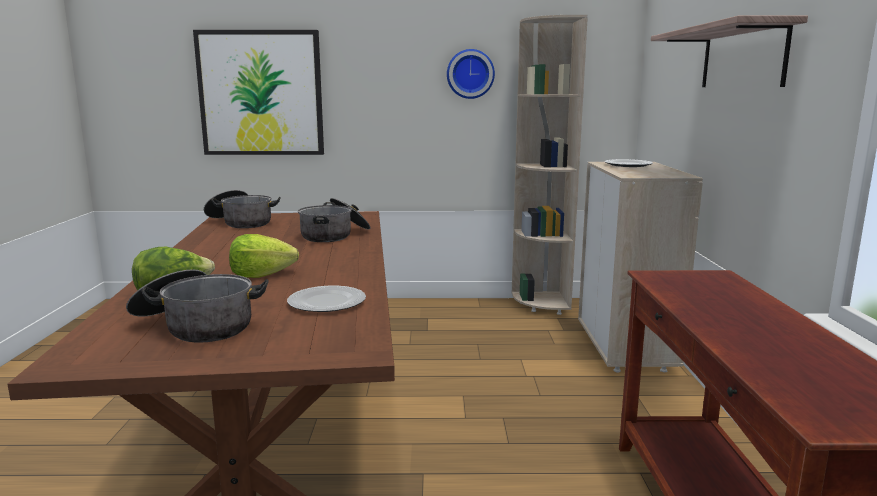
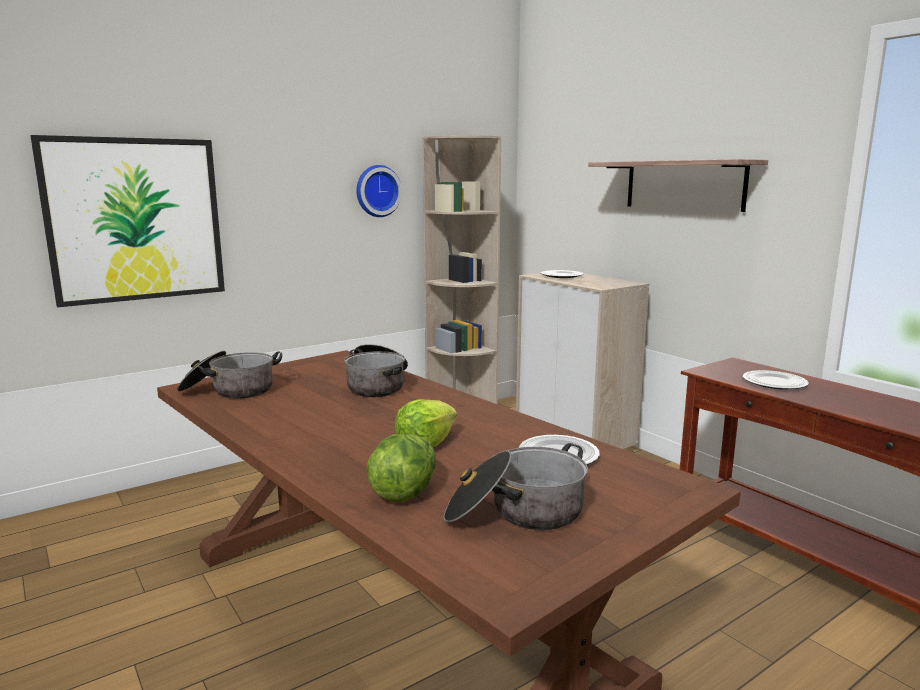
camera: 35 degrees left, 0 degrees up
(708, 299) = (775, 383): none -> plate

